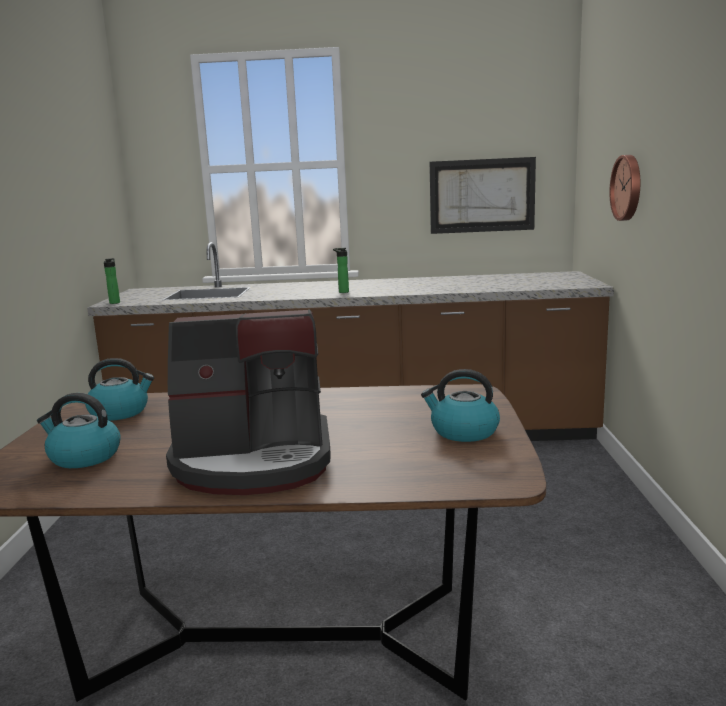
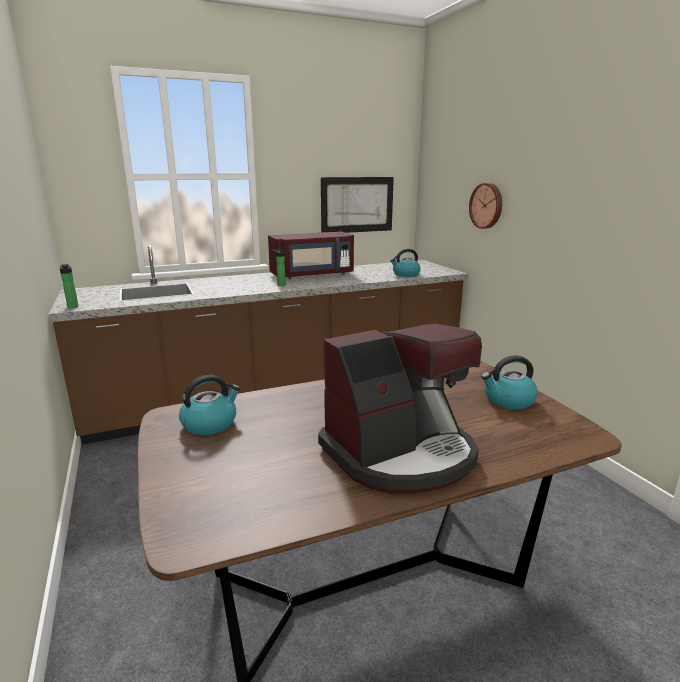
camera: 25 degrees left, 5 degrees up
(83, 457) = (243, 479): kettle -> kettle (405, 274)
(399, 283) = (313, 275): none -> red microwave

